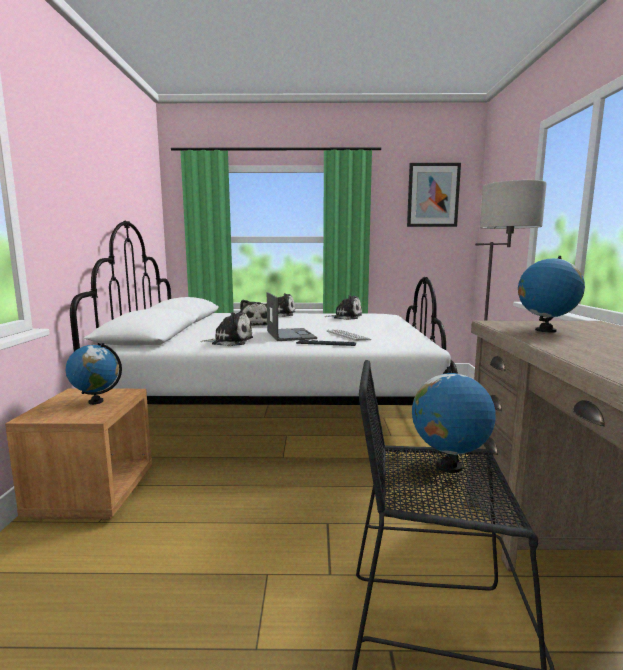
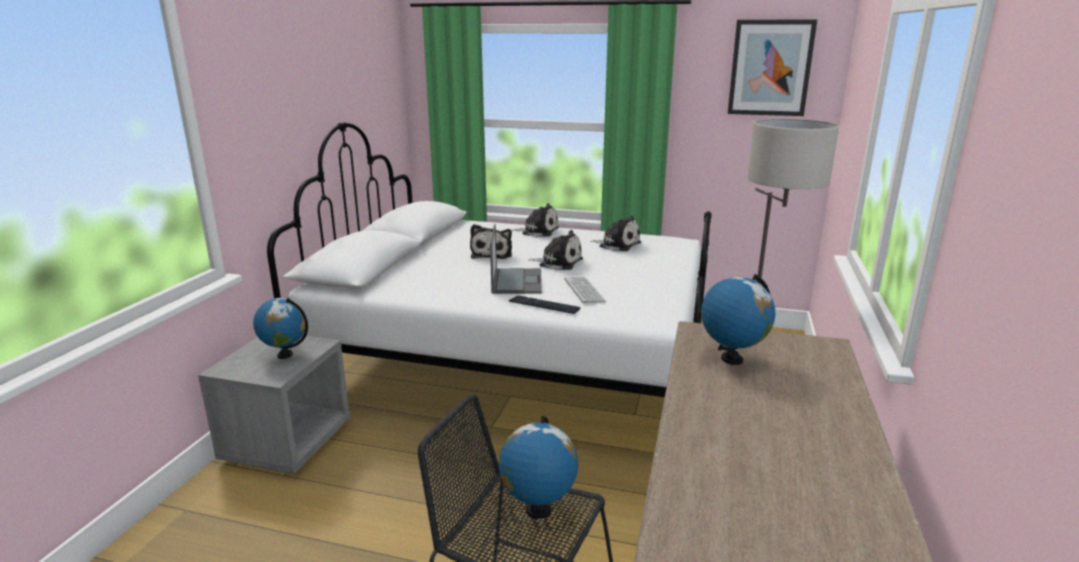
camera: 15 degrees right, 10 degrees up
(93, 494) = (287, 442): brown nightstand -> grey nightstand
(230, 342) = (438, 289): plush toy -> plush toy (558, 262)

